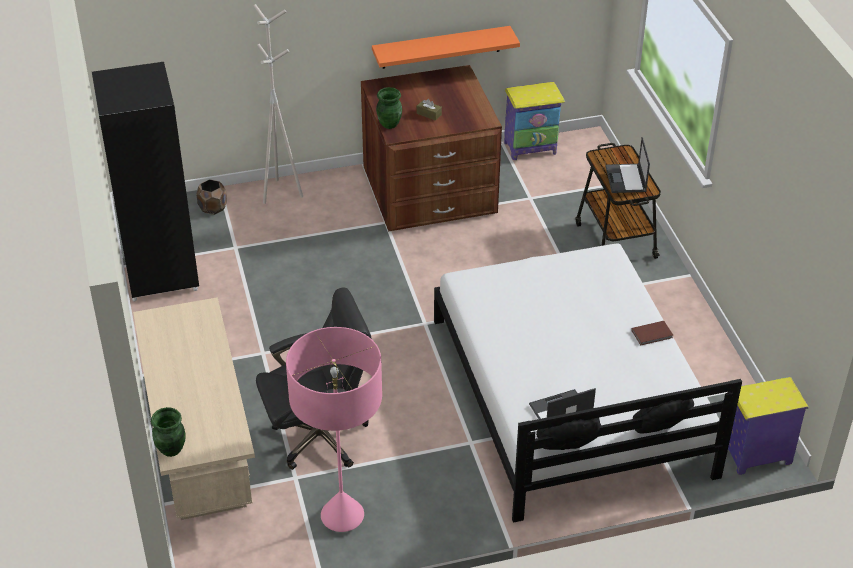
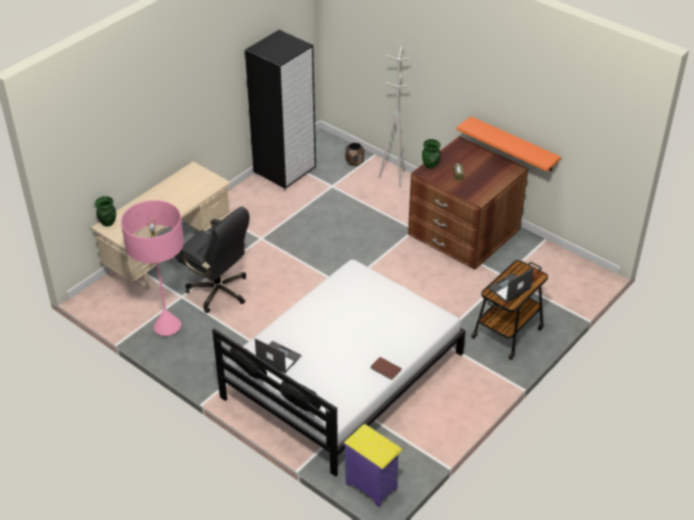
camera: 55 degrees right, 0 degrees up
(532, 149) = (554, 255): nightstand -> none

